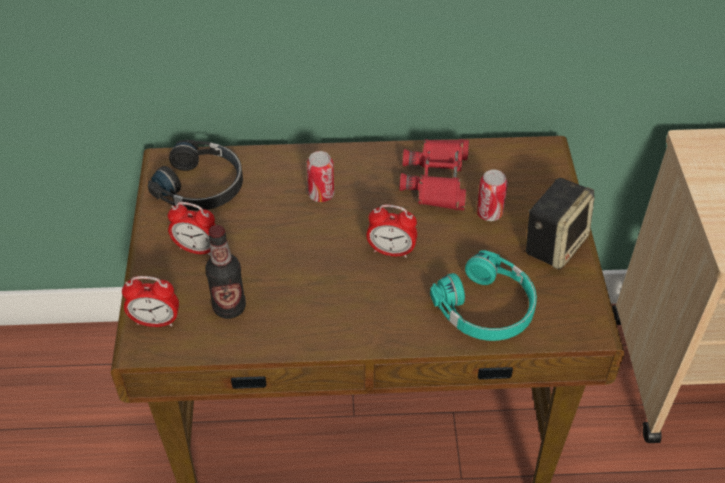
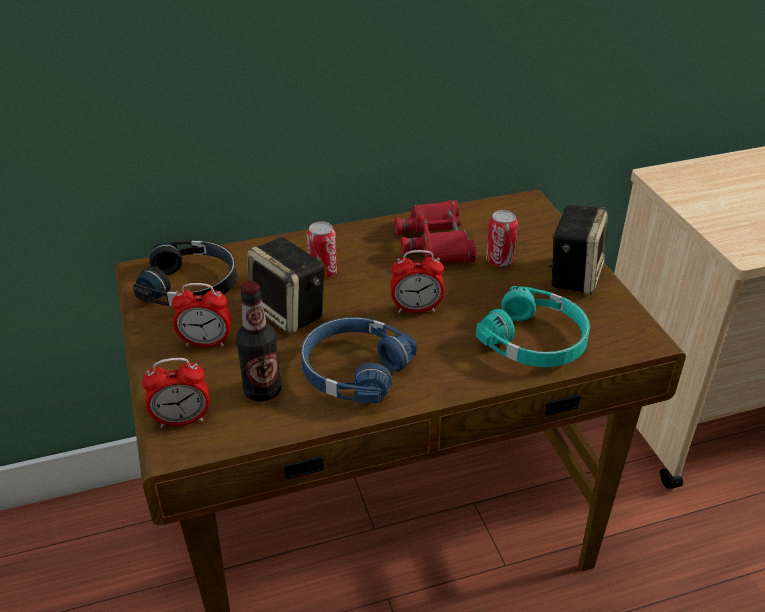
camera: 15 degrees left, 10 degrees down
(277, 232) = (289, 312): none -> speaker
(313, 303) = (353, 369): none -> blue headphones

